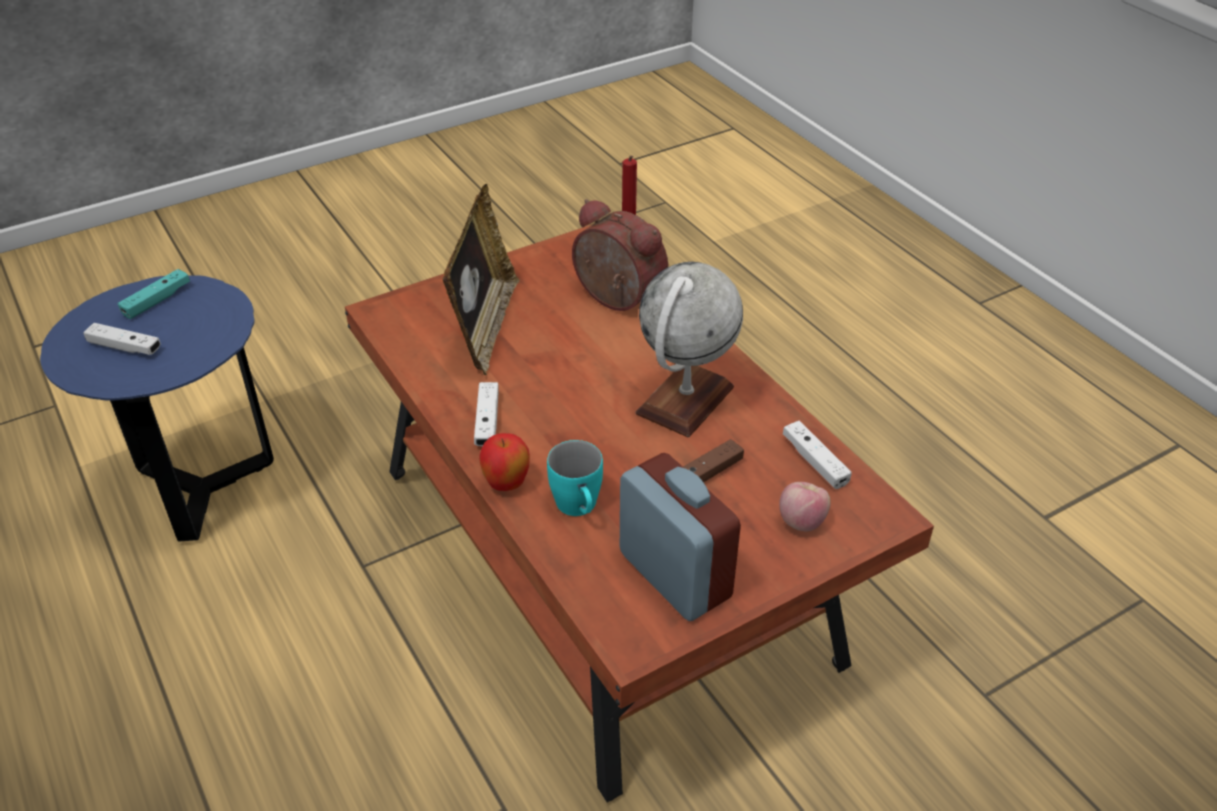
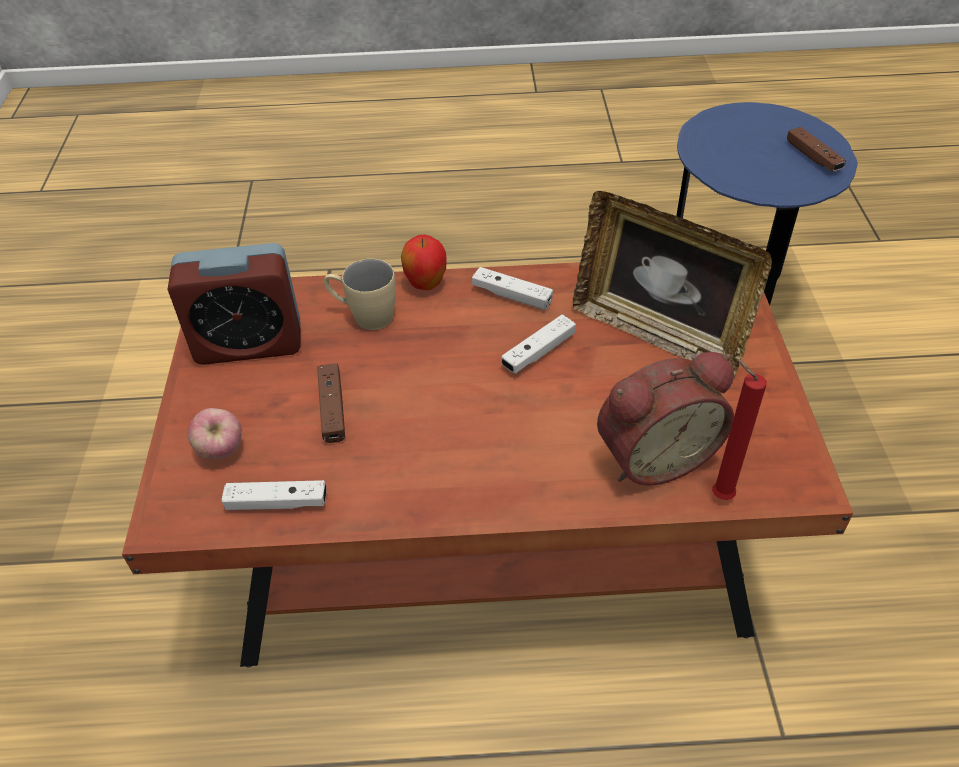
camera: 120 degrees right, 5 degrees up
(125, 347) = (747, 136): white game controller -> white game controller (538, 352)
(157, 300) = (813, 157): turquoise game controller -> brown game controller
(579, 509) = (364, 316): turquoise mug -> beige mug
(685, 400) = (441, 441): globe -> none

